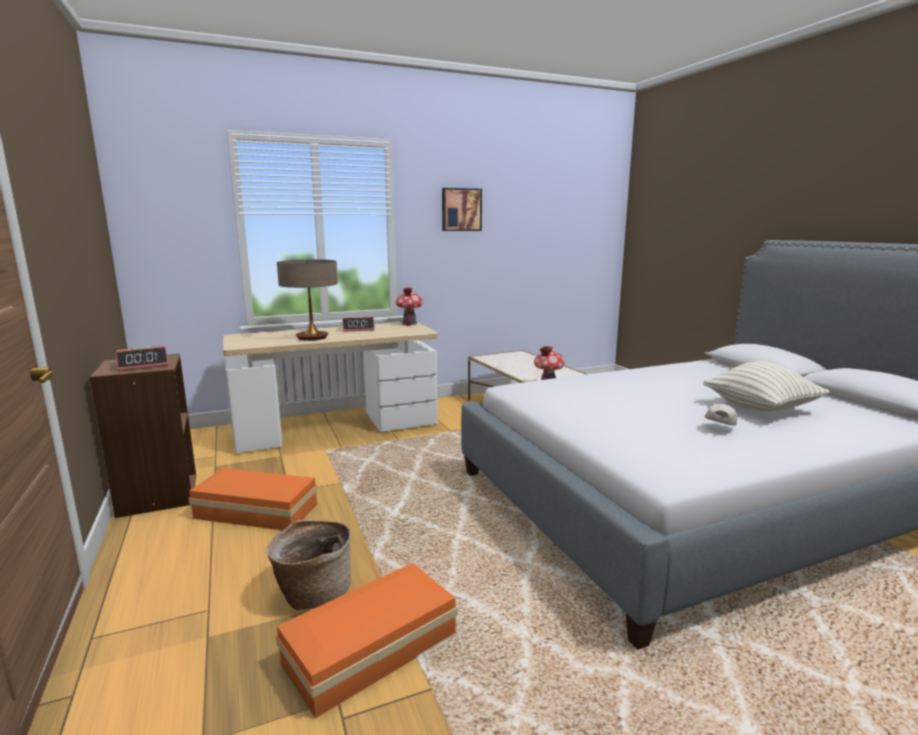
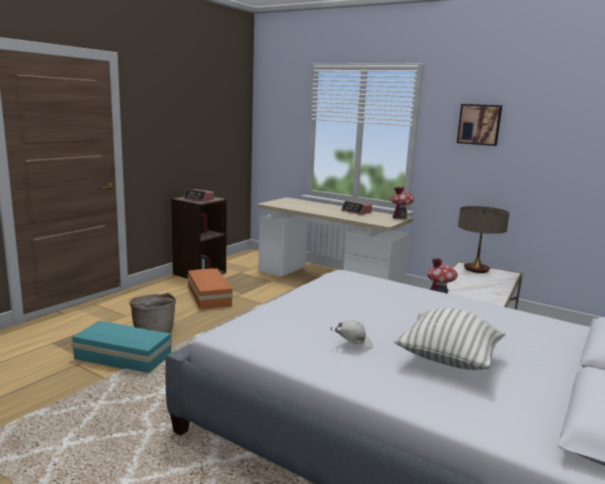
camera: 55 degrees right, 0 degrees up
(312, 337) = (314, 209): table lamp -> table lamp (476, 269)
(367, 649) = (122, 356): orange storage box -> turquoise storage box

